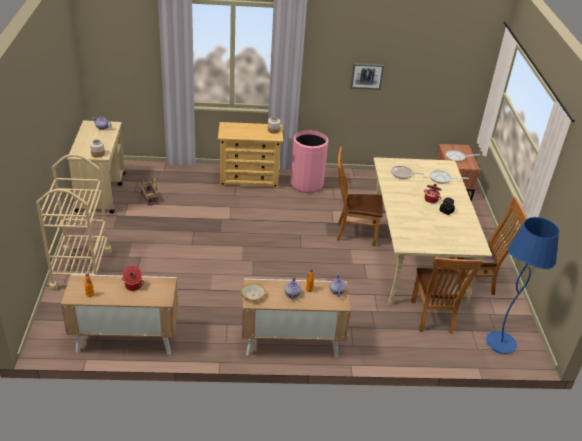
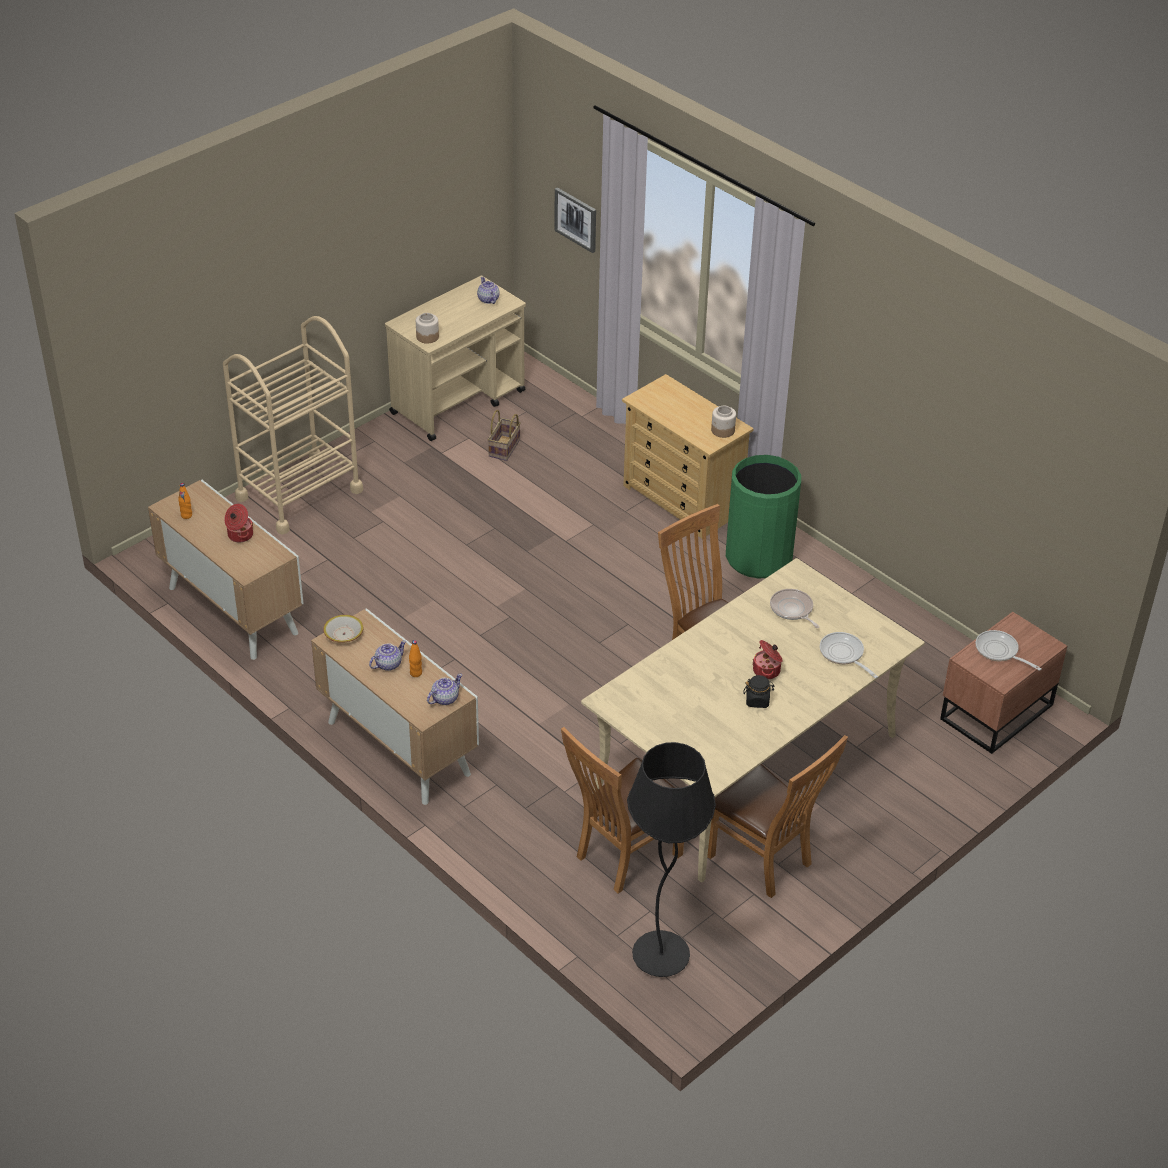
camera: 50 degrees right, 5 degrees up
(306, 184) = (758, 557): pink trash can -> green trash can
(367, 76) = (903, 409): picture -> picture (576, 219)
(500, 343) = (661, 956): blue floor lamp -> black floor lamp

